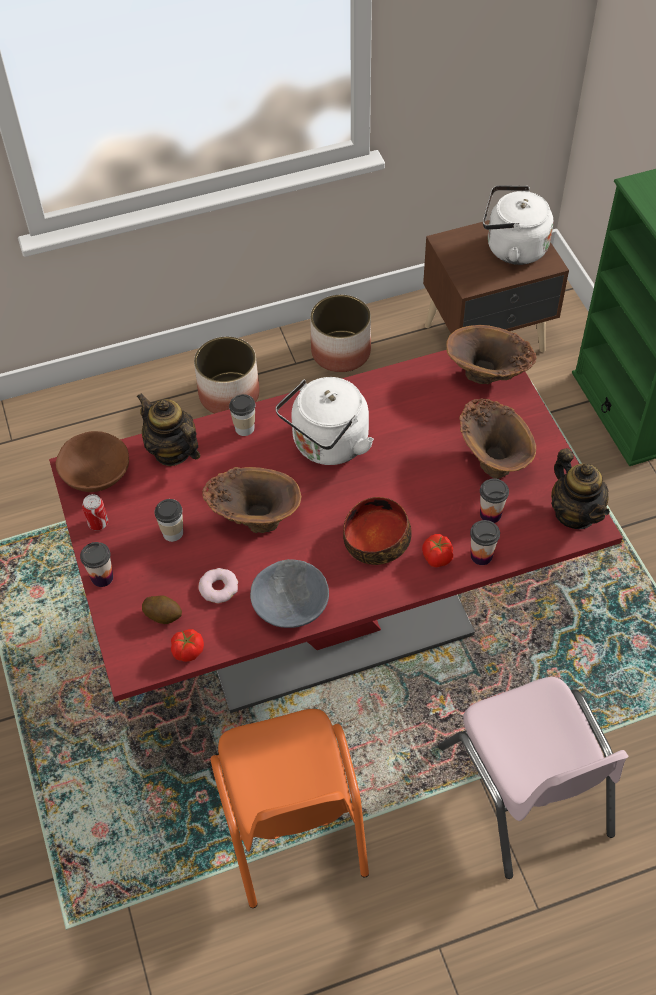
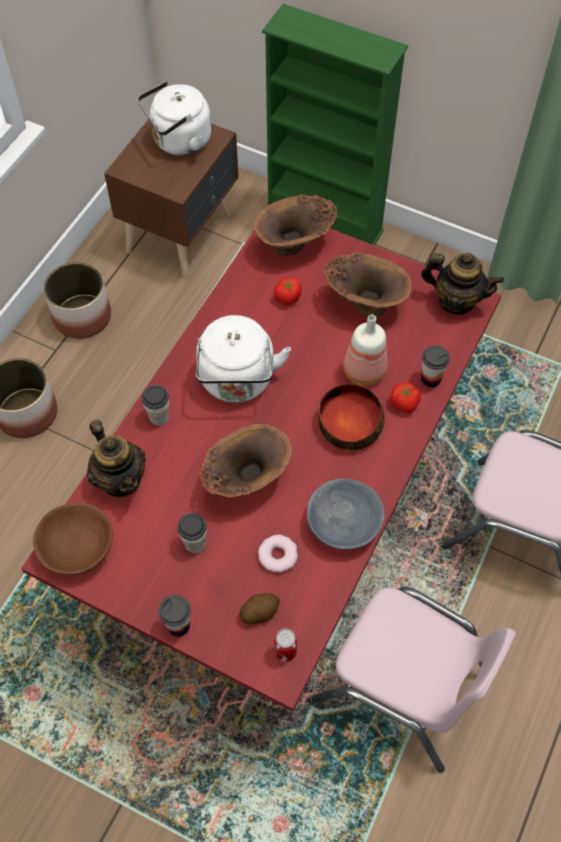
camera: 45 degrees left, 5 degrees up
(98, 523) = (125, 585): can -> can (285, 651)
(172, 451) = (121, 479): teapot -> teapot turned 120 degrees counterclockwise
(188, 651) = (309, 623): tomato -> tomato (287, 298)
(290, 820) = (403, 687): orange chair -> pink chair
(432, 510) = (363, 371): none -> bottle
(490, 514) = (404, 344): cup -> none

